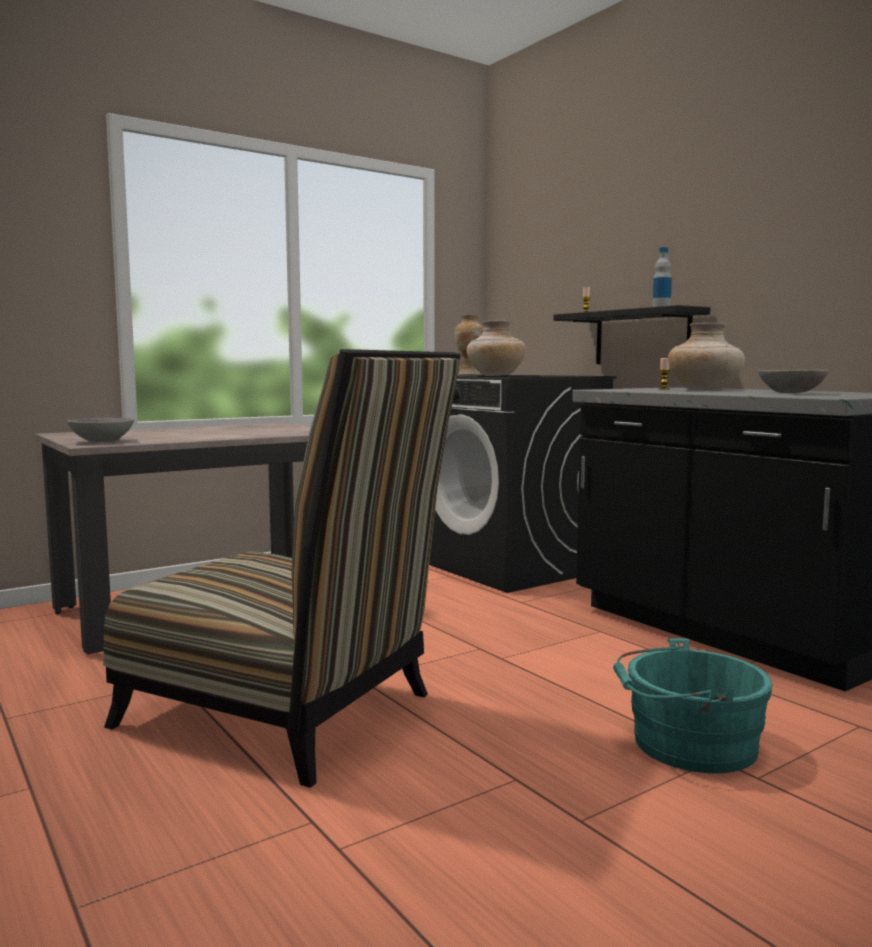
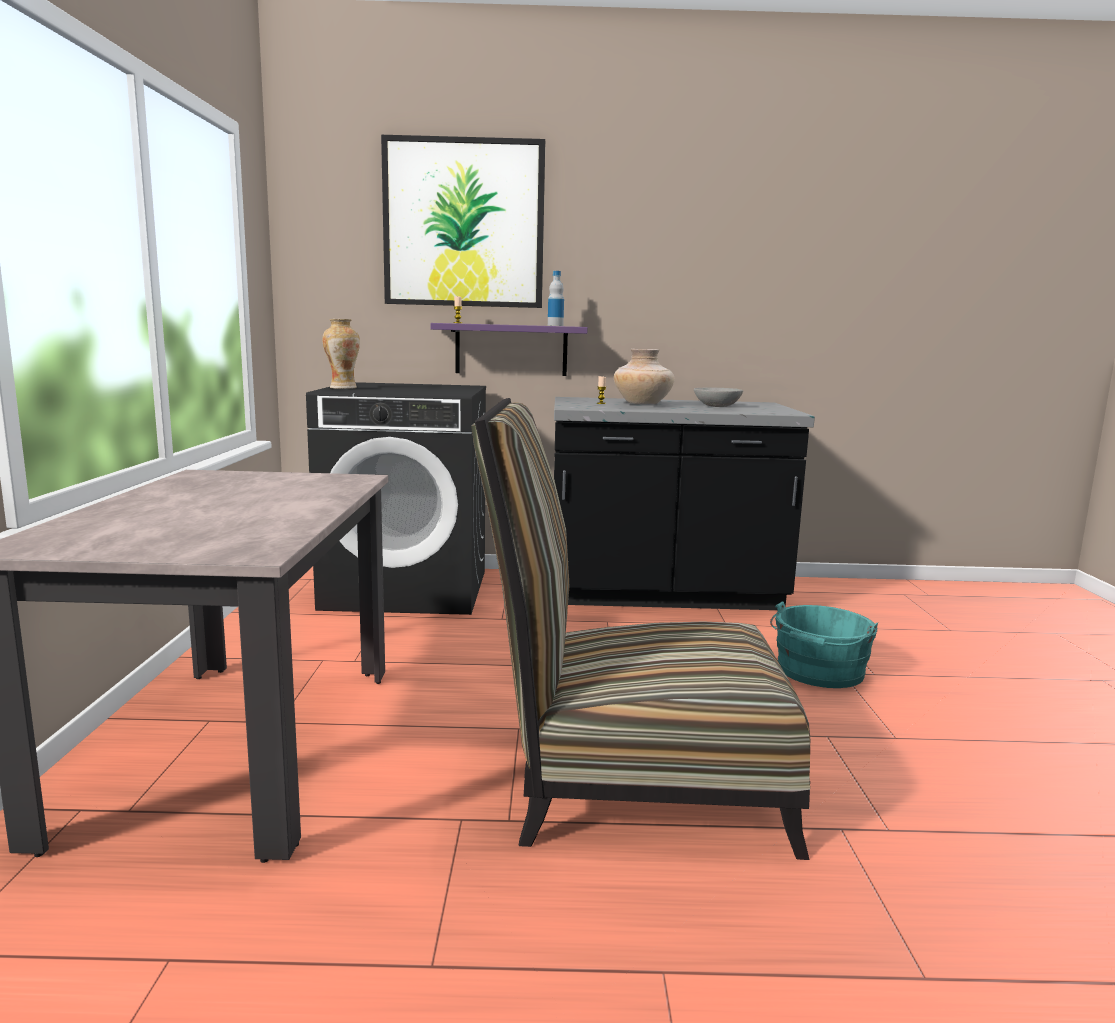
camera: 55 degrees left, 5 degrees up
(102, 441) = (227, 545): grey bowl -> none
(290, 714) = (630, 782): chair -> chair turned 150 degrees counterclockwise
(495, 376) = (418, 392): beige vase -> none
(608, 215) = (464, 224): none -> picture
(642, 338) = (511, 349): black shelf -> purple shelf

